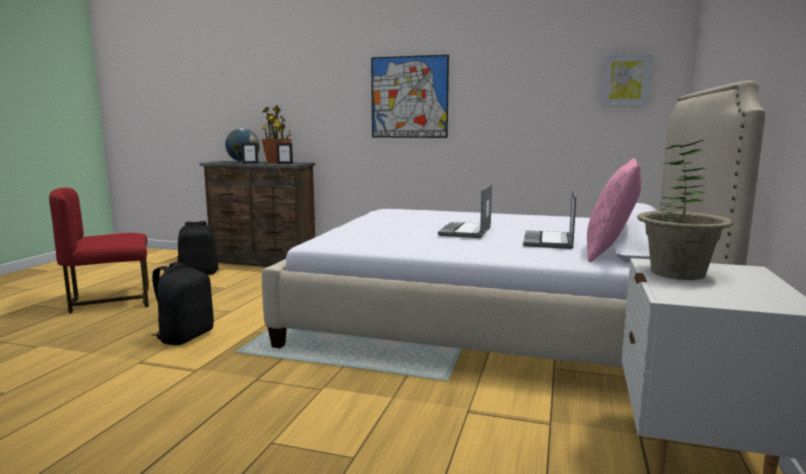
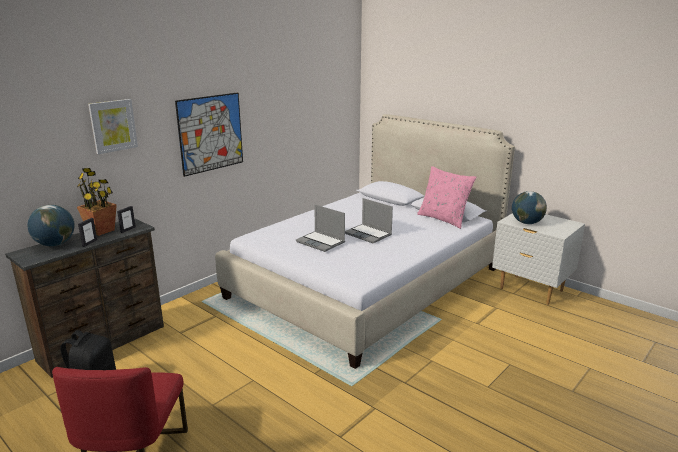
camera: 65 degrees left, 10 degrees up
(185, 337) = (298, 409): black backpack -> none
(549, 241) = (410, 223): laptop -> laptop (321, 242)
(625, 80) = (335, 100): picture -> picture (113, 126)
(677, 273) = (526, 223): potted plant -> globe

